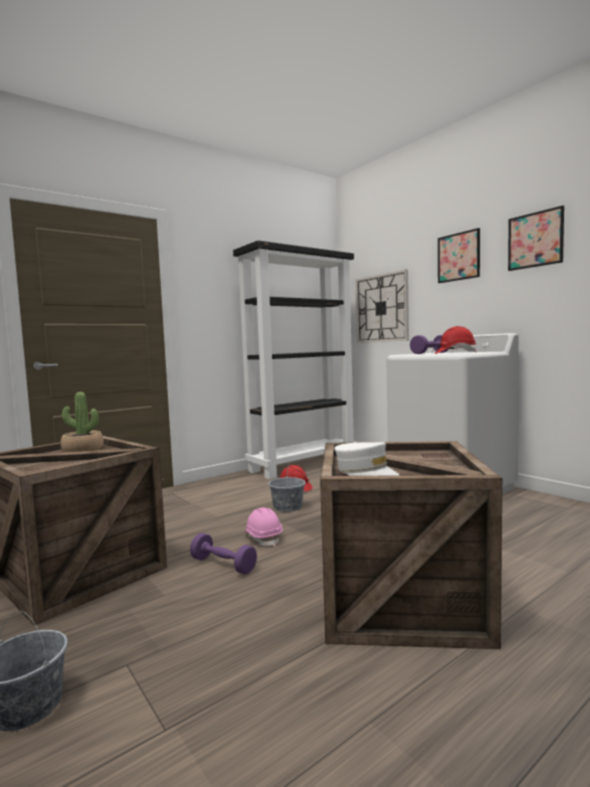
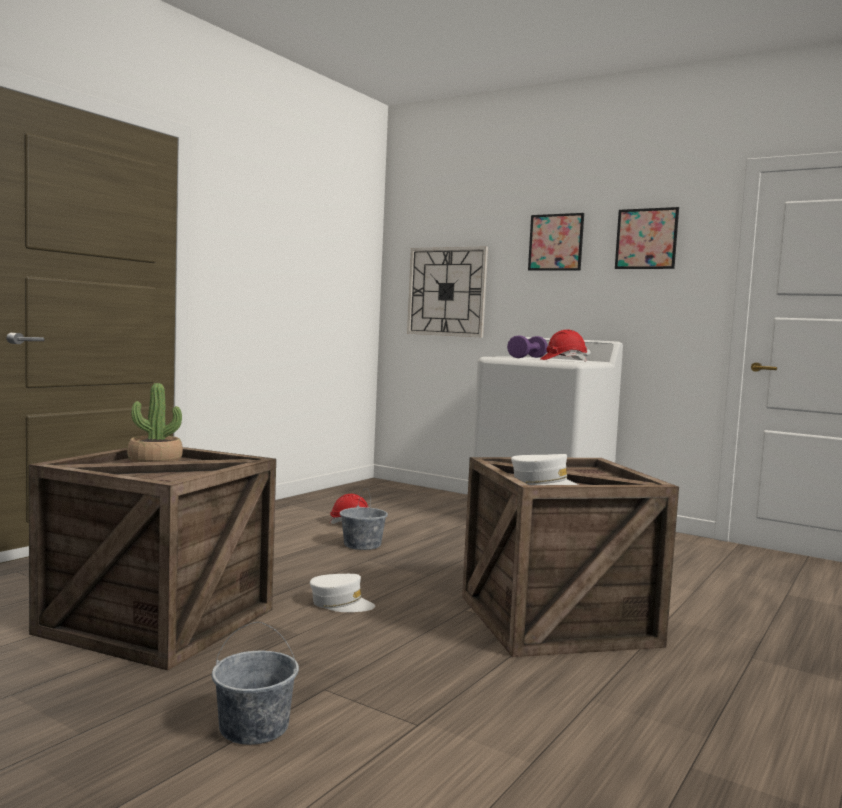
camera: 20 degrees left, 0 degrees up
(223, 565) = (341, 604): purple dumbbell -> white cap
(263, 538) = (363, 577): pink hard hat -> none
(303, 464) = (337, 497): black bookcase -> none

